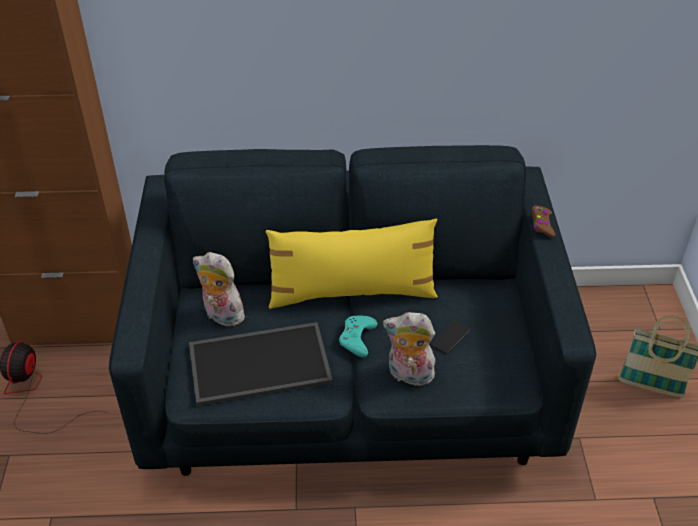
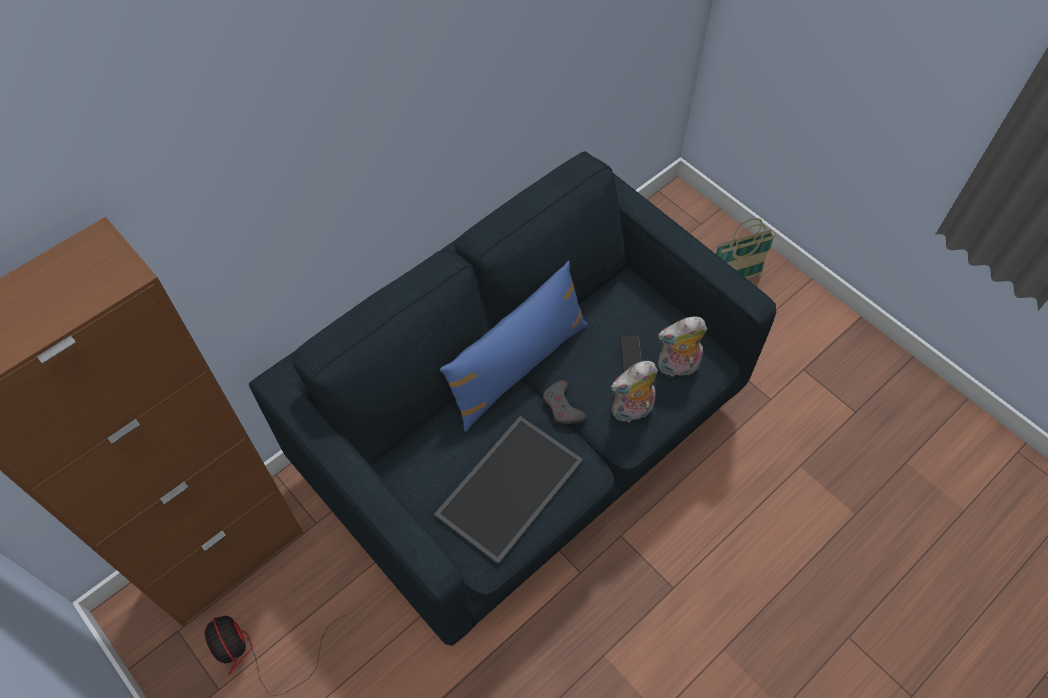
camera: 40 degrees left, 15 degrees up
(221, 316) = (432, 468): plush toy -> plush toy (677, 367)
(352, 292) = (517, 366): yellow pillow -> blue pillow
(357, 338) = (562, 407): turquoise game controller -> grey game controller
(542, 225) = (641, 210): brown game controller -> none

